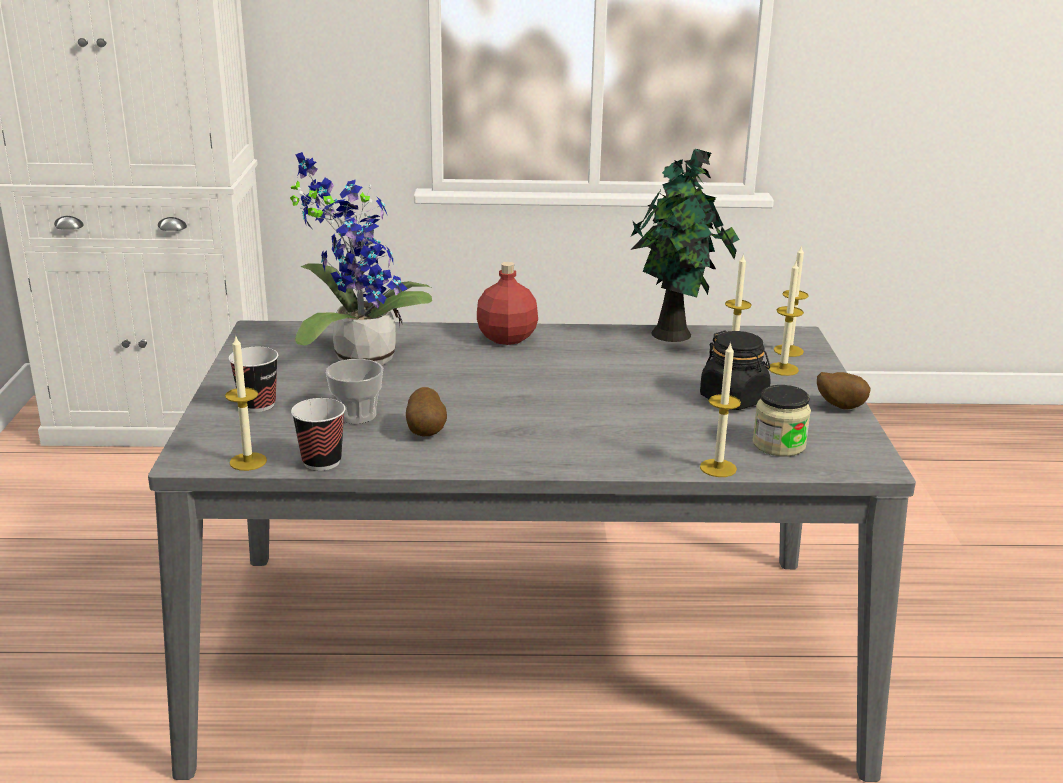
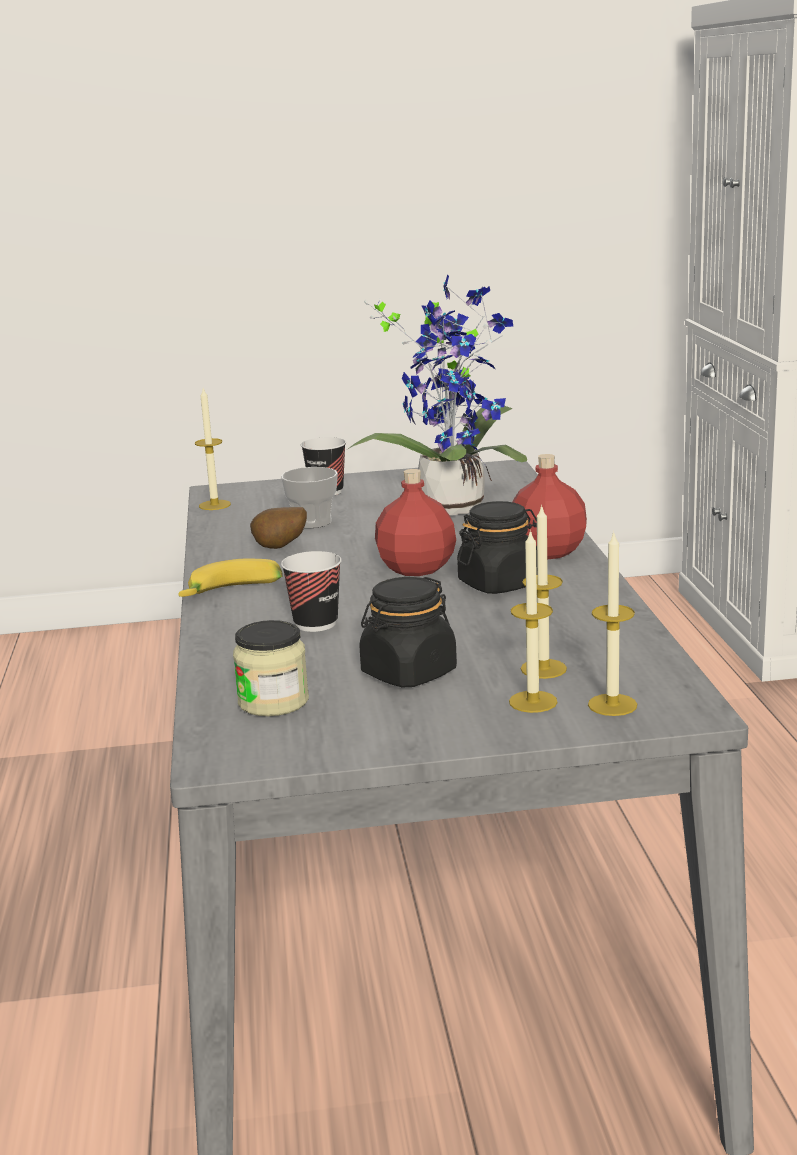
camera: 85 degrees right, 5 degrees down
(321, 462) = (215, 524): cup -> cup (316, 623)
(518, 382) = (417, 568): none -> red bottle
(542, 456) = (233, 593): none -> banana
(569, 358) = (499, 584): none -> black jar
(674, 335) = (622, 631): potted plant -> none
(718, 468) = (207, 671): candle -> none
(839, 407) = (407, 740): potato -> none

